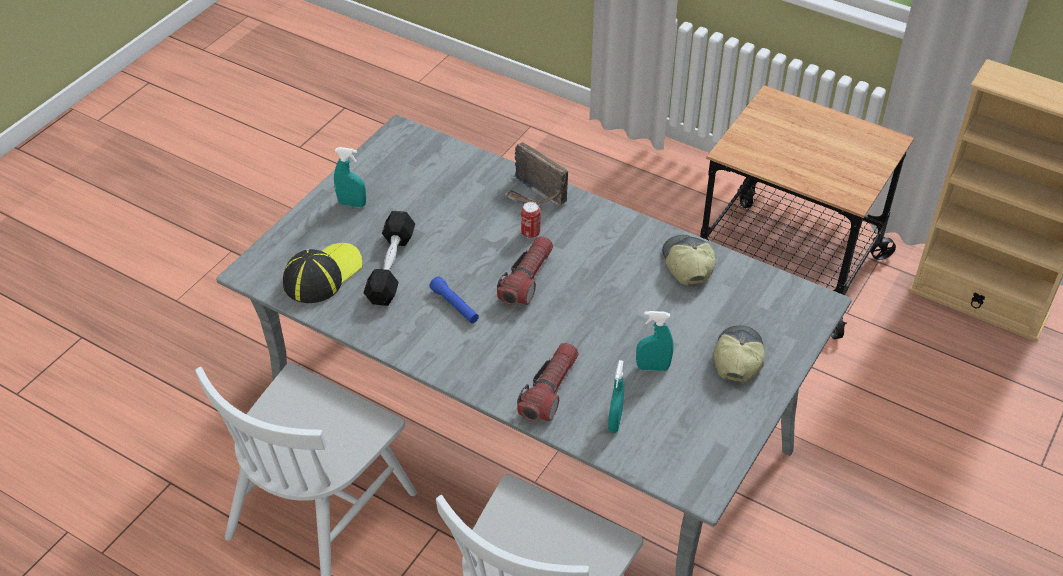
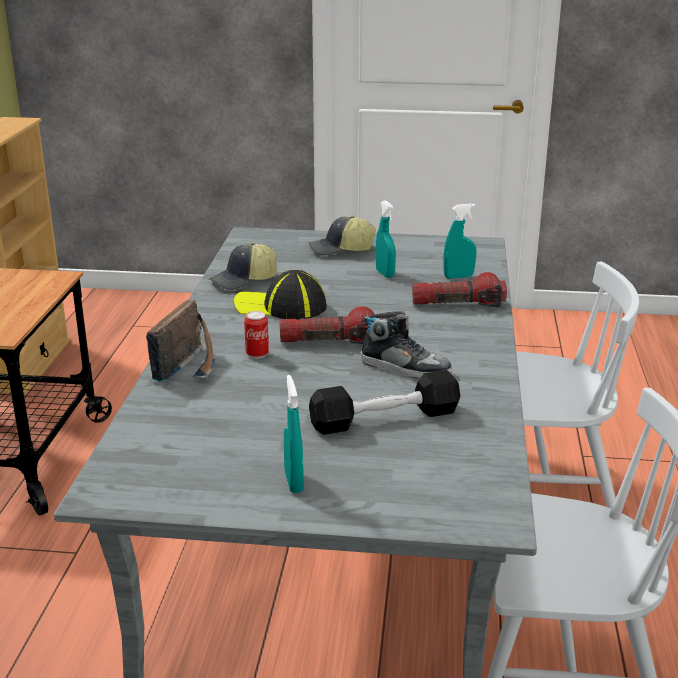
camera: 115 degrees left, 20 degrees down
(322, 274) = (443, 460): cap -> cap (281, 307)
(455, 306) = (405, 367): blue flashlight -> shoe

